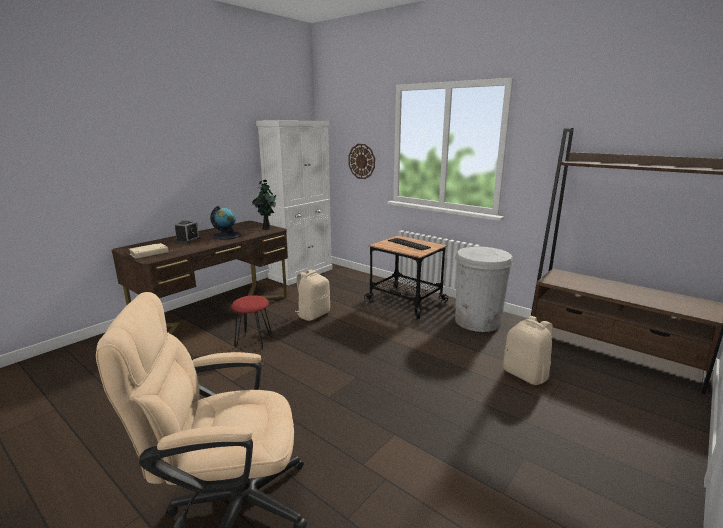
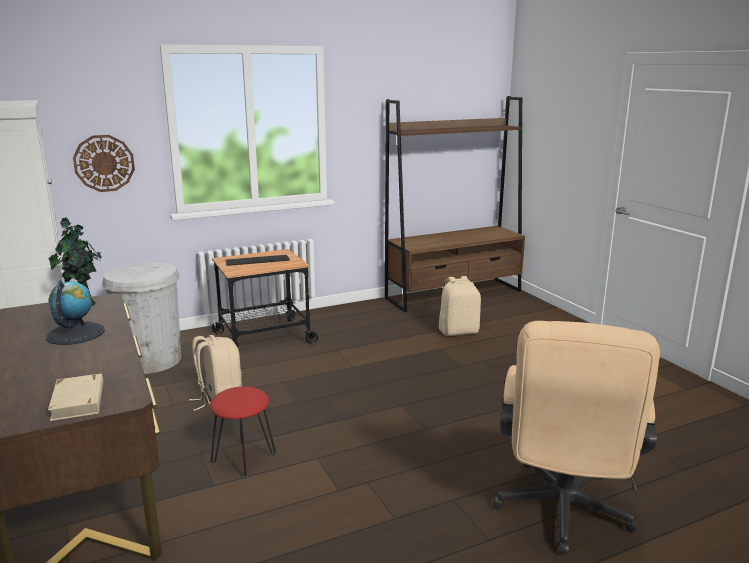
camera: 65 degrees left, 0 degrees up
(188, 240) = (42, 365): alarm clock -> none
(477, 321) = (352, 319): white trash can -> white trash can (151, 360)

